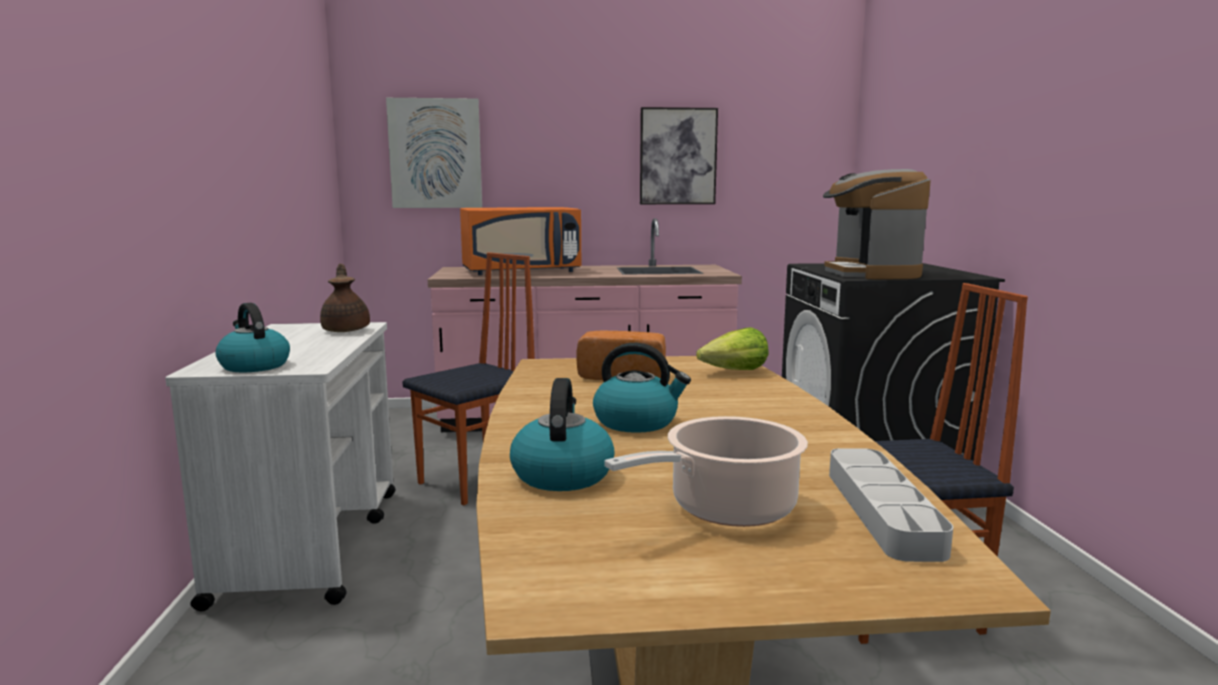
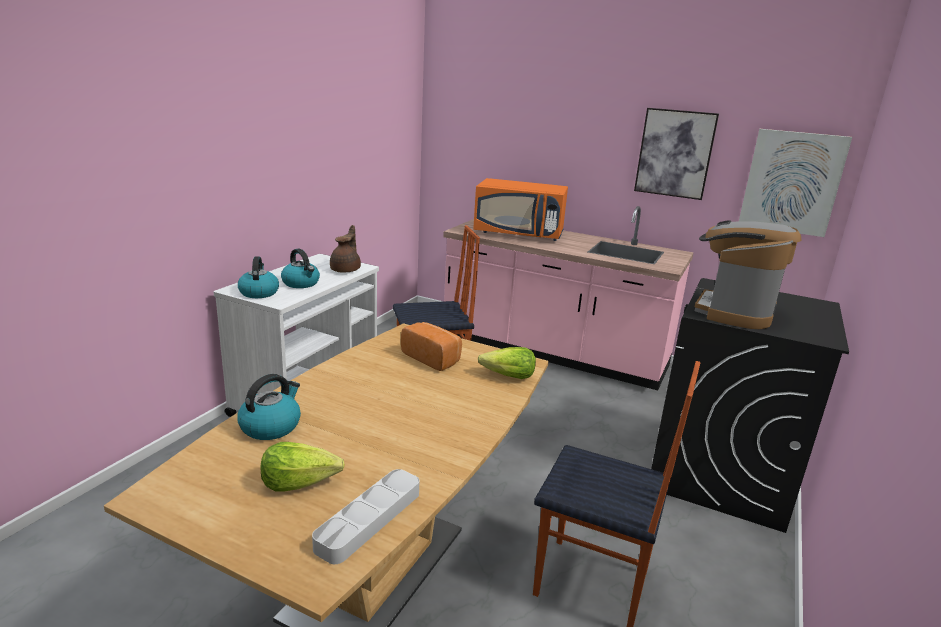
camera: 30 degrees right, 10 degrees up
(435, 154) = (484, 131): picture -> picture (792, 182)
(637, 422) = (370, 401): kettle -> kettle (301, 283)
(726, 509) = (299, 482): cooking pot -> lettuce

